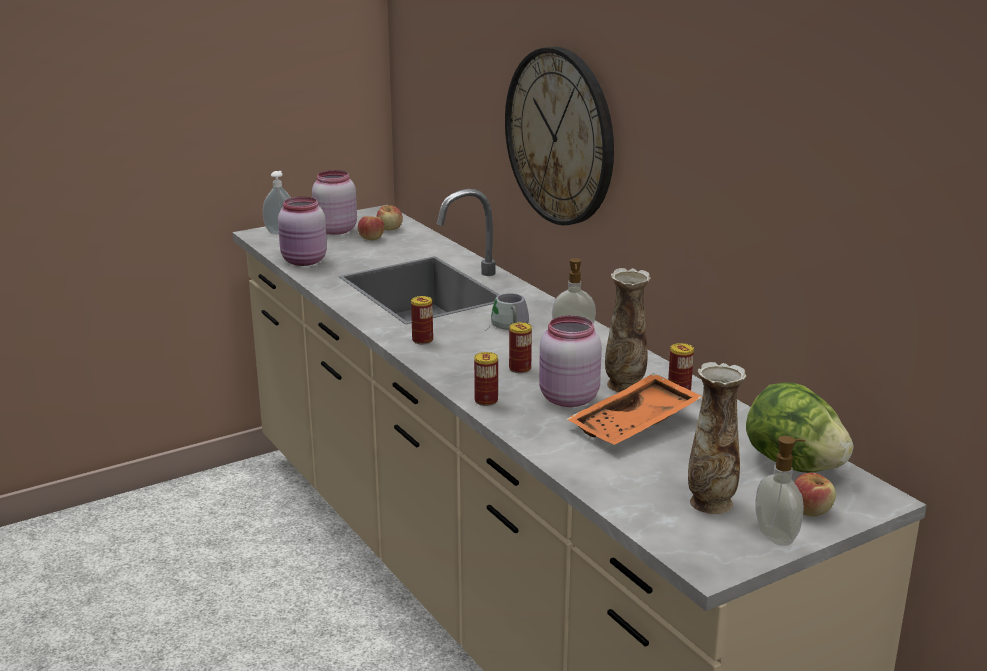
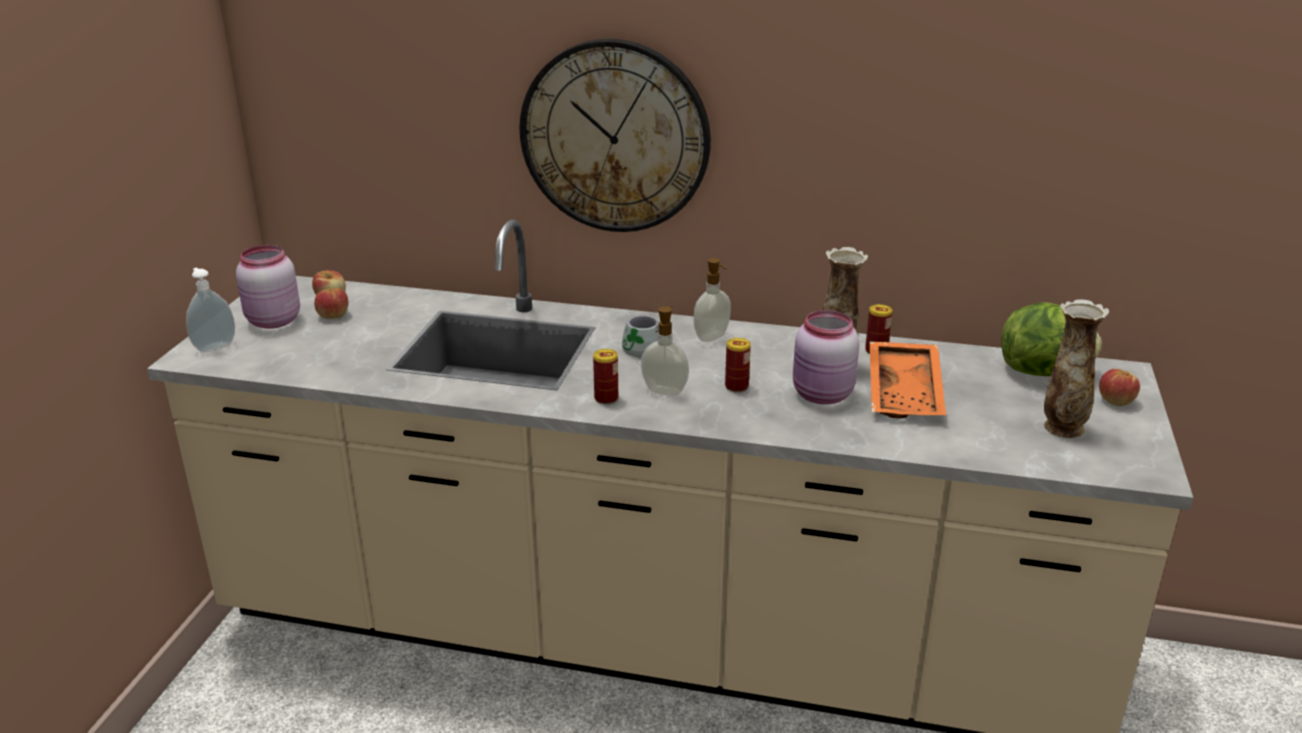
camera: 45 degrees left, 5 degrees up
(304, 261) = (314, 368): pink jar -> none
(486, 401) = (772, 428): can -> none
(777, 536) = (1137, 430): soap dispenser -> soap dispenser (665, 390)

